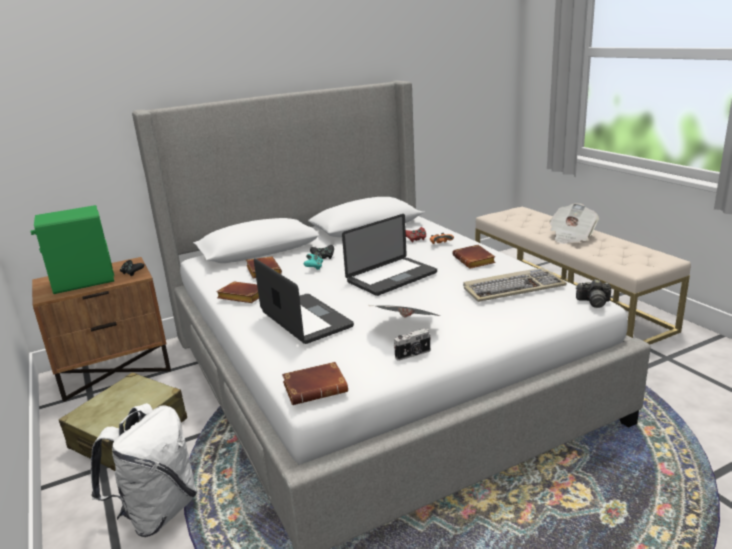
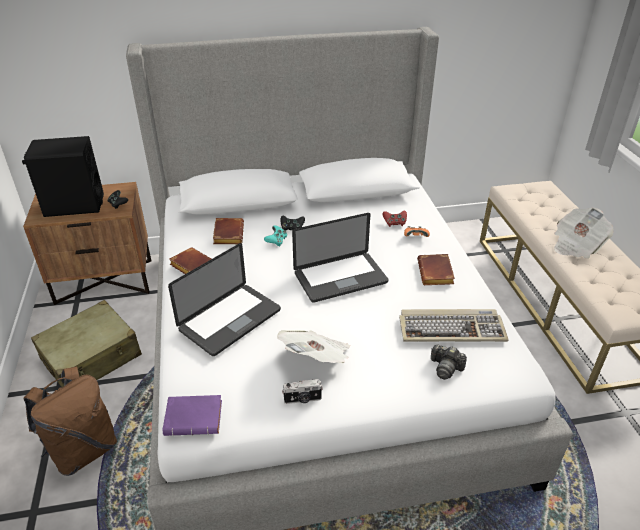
camera: 15 degrees right, 15 degrees up
(83, 281) = (74, 205): green speaker -> black speaker
(157, 512) = (83, 450): white backpack -> brown backpack
(305, 320) = (230, 320): laptop -> laptop turned 60 degrees clockwise
(316, 387) = (195, 418): brown book -> purple book
(593, 302) = (523, 375): camera -> camera (445, 368)

